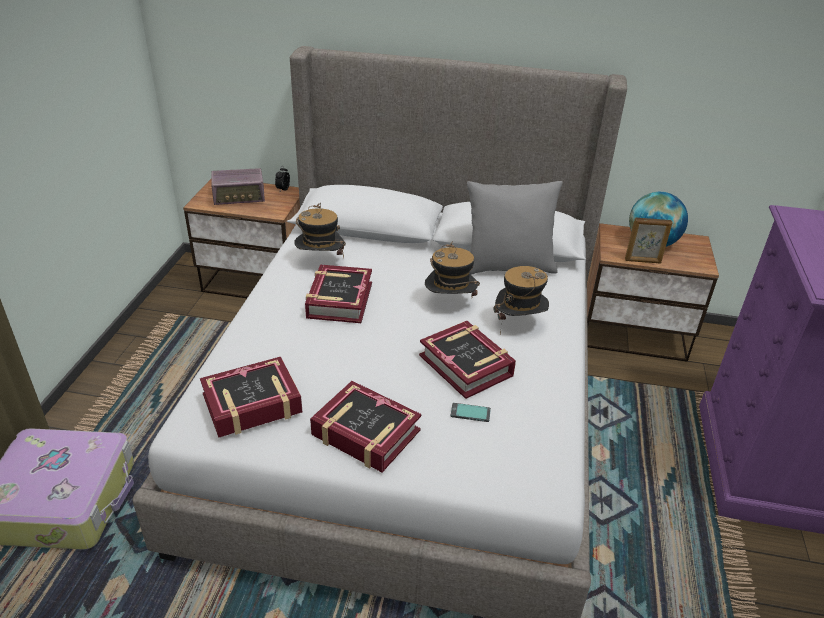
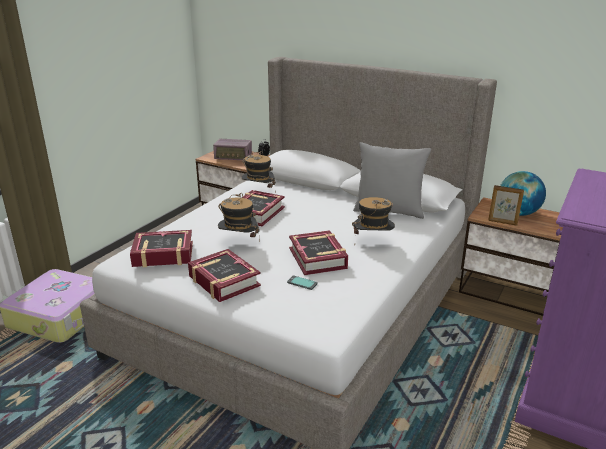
camera: 20 degrees right, 10 degrees down
(449, 304) = (331, 225): hat -> hat (239, 243)

